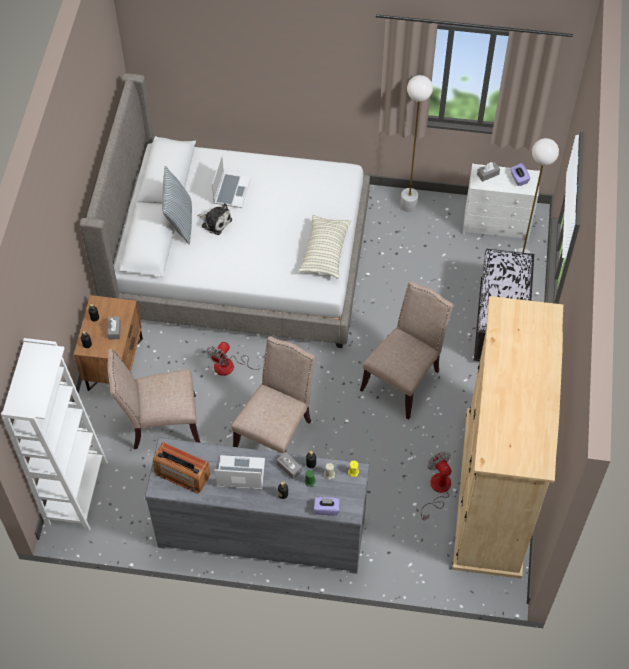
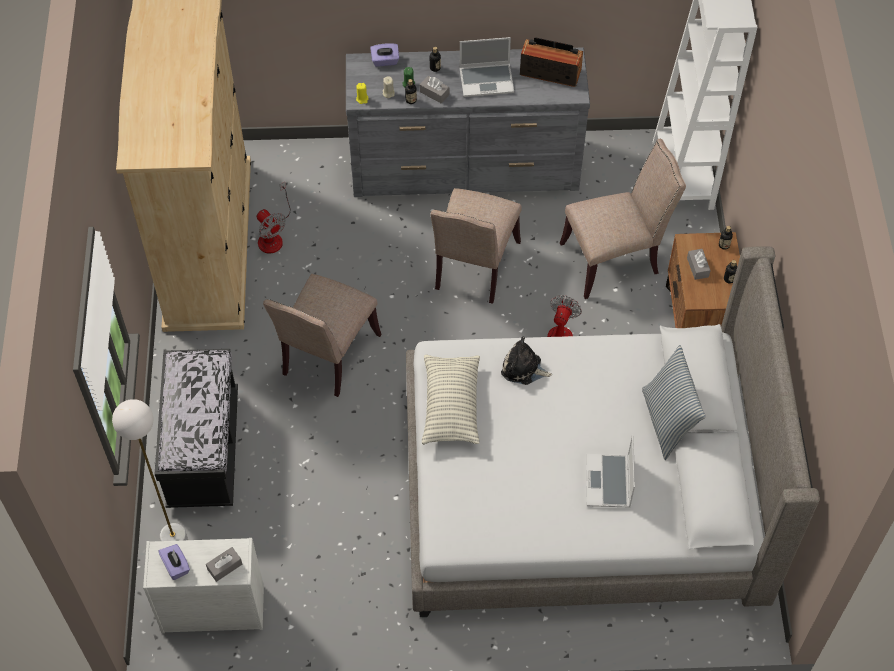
camera: 170 degrees right, 0 degrees up
(215, 222) = (617, 429): plush toy -> plush toy (523, 368)
(408, 205) = (350, 623): white floor lamp -> none

